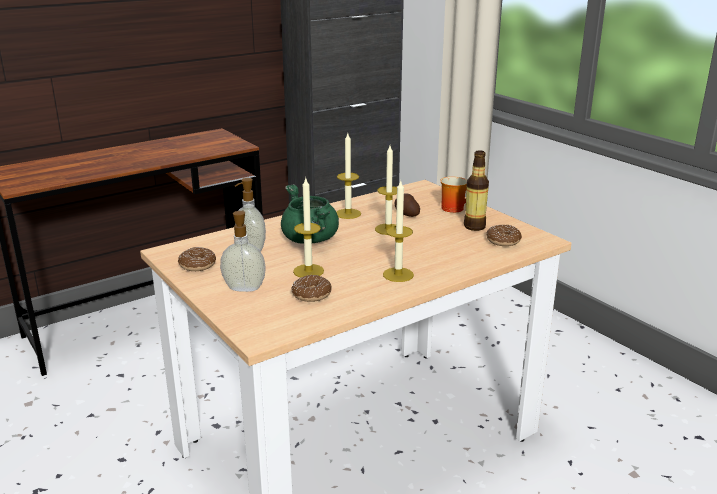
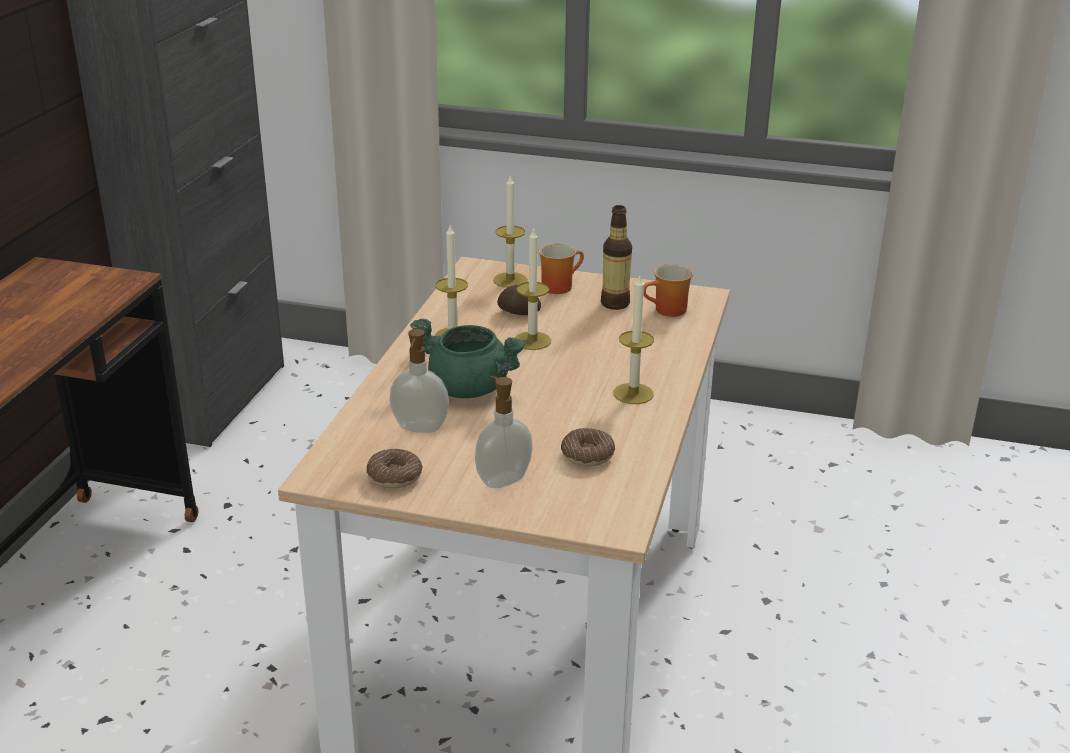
camera: 40 degrees left, 5 degrees up
(308, 271) = (536, 429): candle -> candle (510, 280)
(503, 241) = (668, 311): donut -> mug

